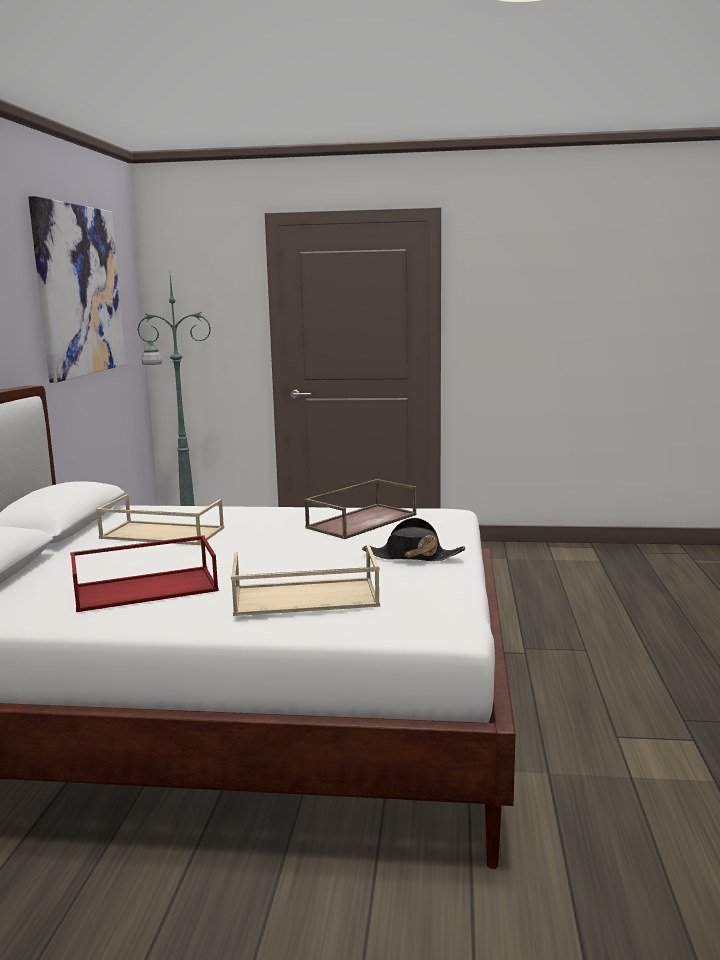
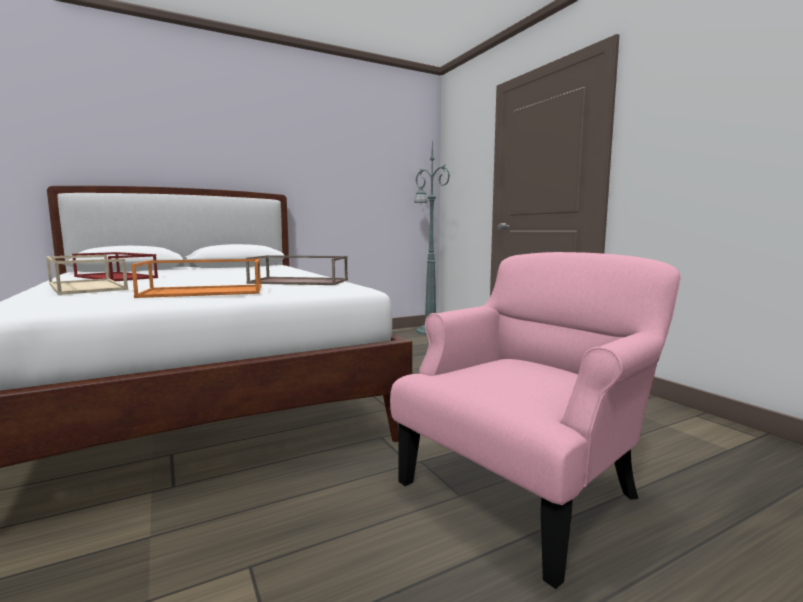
camera: 55 degrees right, 5 degrees down
(79, 290) = (355, 149): picture -> none
(160, 533) = (231, 271): beige tray -> none
(412, 556) = (205, 291): black hat -> orange tray
(595, 629) = (524, 489): none -> pink armchair

